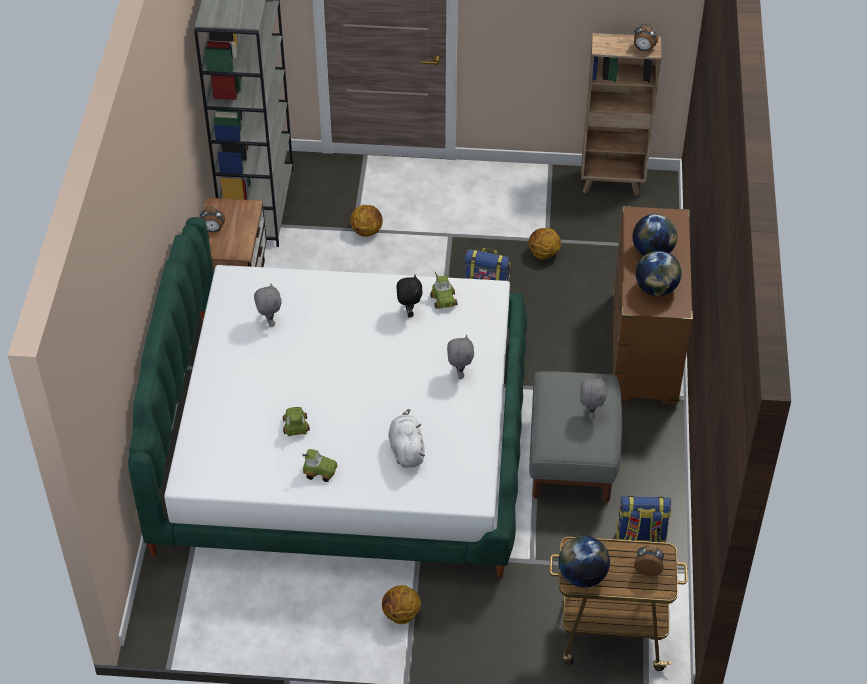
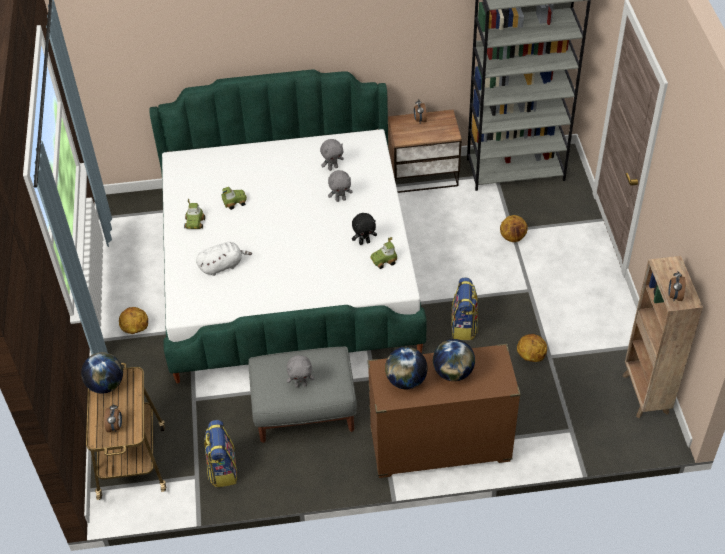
camera: 80 degrees right, 0 degrees up
(459, 373) = (307, 283): grey plush toy -> grey plush toy (340, 199)

